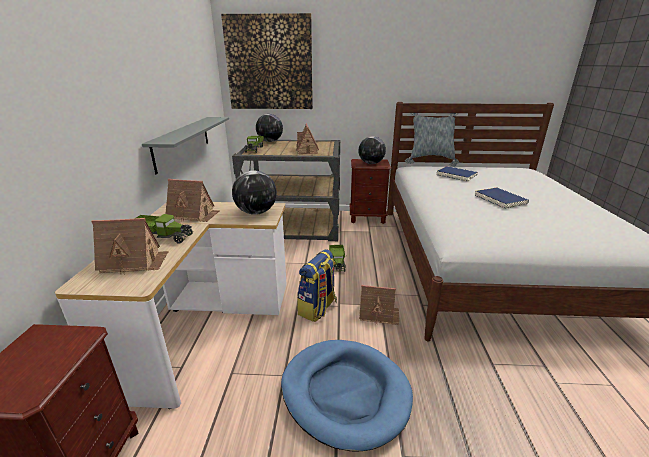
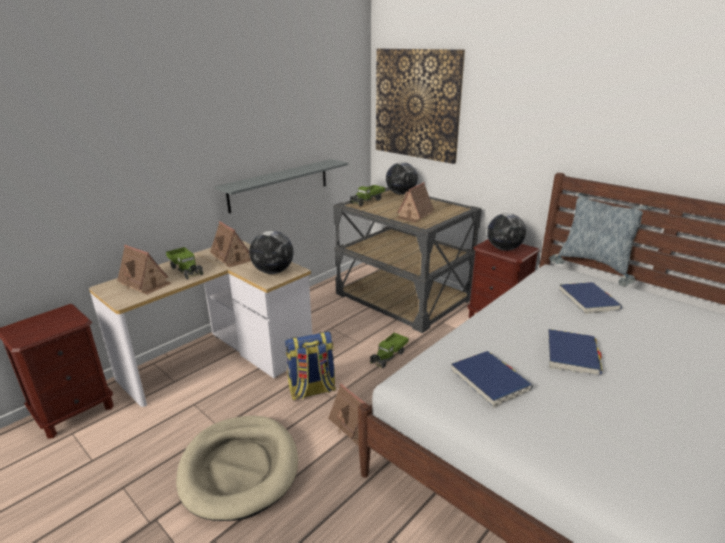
camera: 40 degrees right, 0 degrees up
(345, 393) = (239, 468): blue dog bed -> beige dog bed
(496, 225) = (489, 380): none -> blue book

